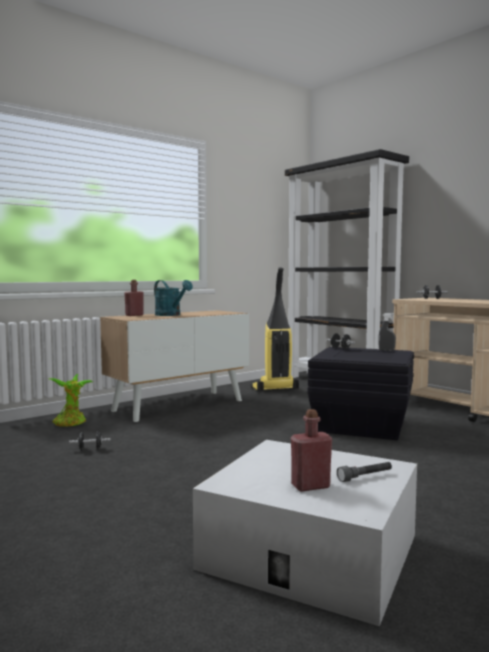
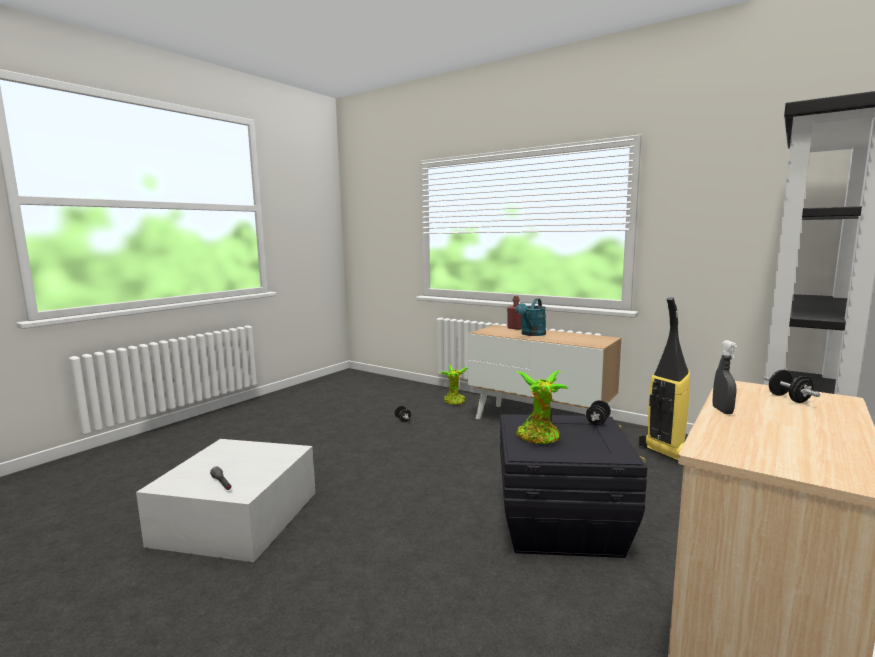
camera: 75 degrees right, 5 degrees up
(310, 486) = (211, 467): red bottle -> none
(367, 357) = (539, 438): none -> potted plant
(386, 350) = (617, 447): grey spray bottle -> grey spray bottle (722, 411)

